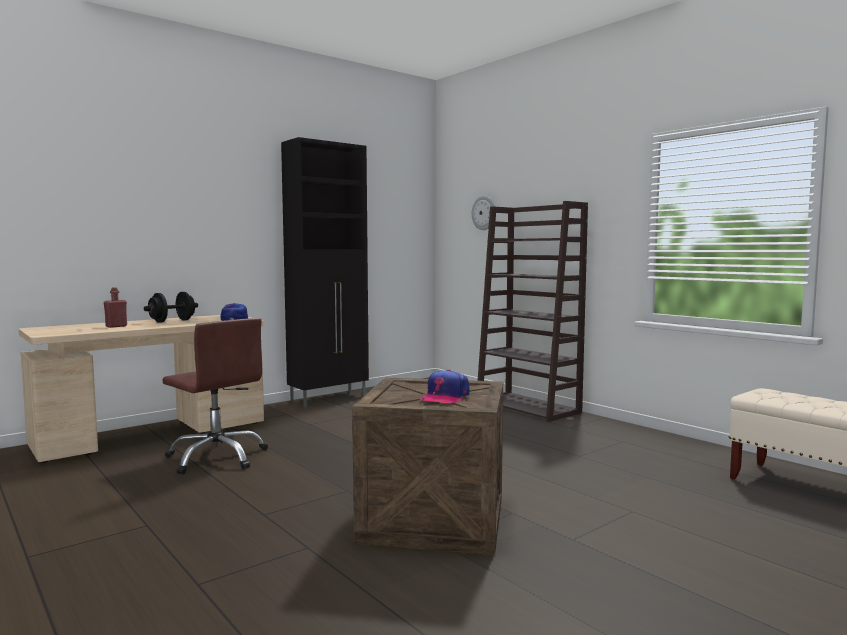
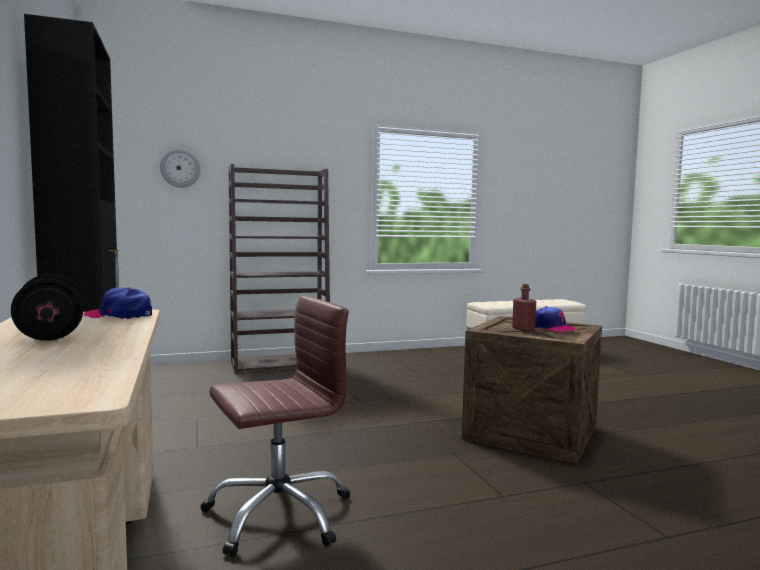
camera: 70 degrees left, 0 degrees up
(116, 326) = (51, 359): red bottle -> red bottle (523, 329)

